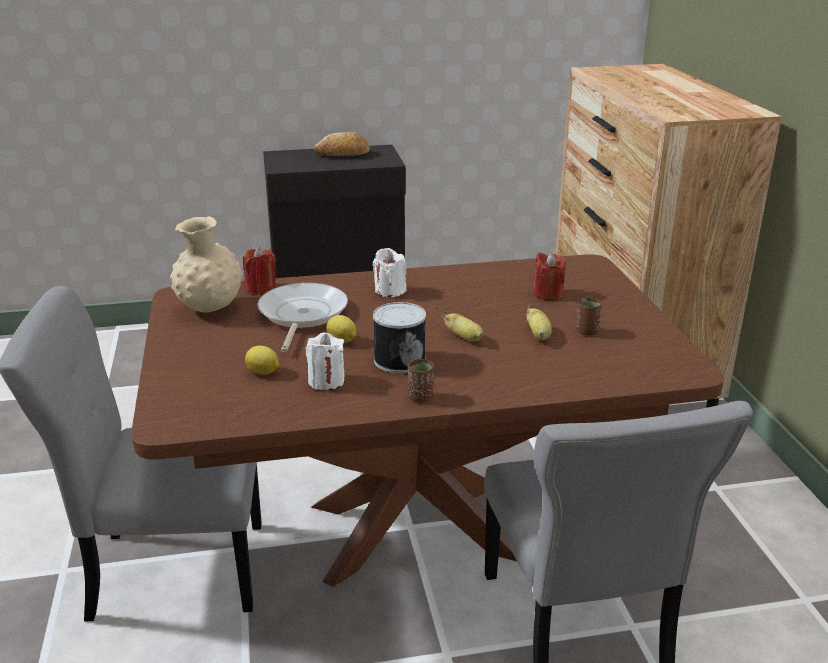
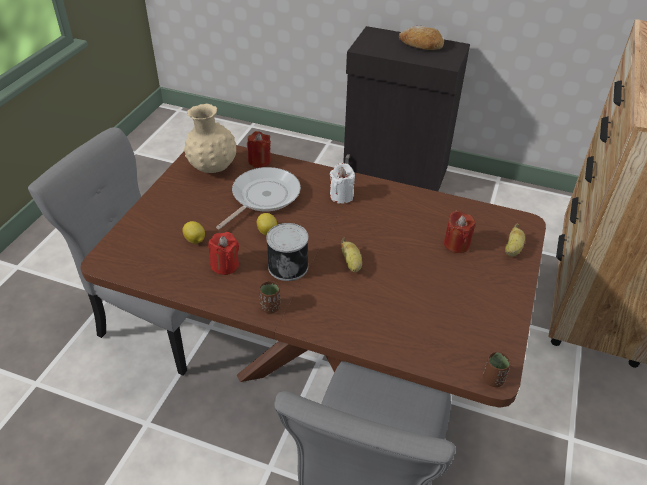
camera: 30 degrees right, 15 degrees up
(326, 381) = (225, 265): white candle -> red candle
(538, 335) = (408, 284): banana -> banana (512, 249)
(587, 331) = (449, 296): brown cup -> brown cup (493, 379)

